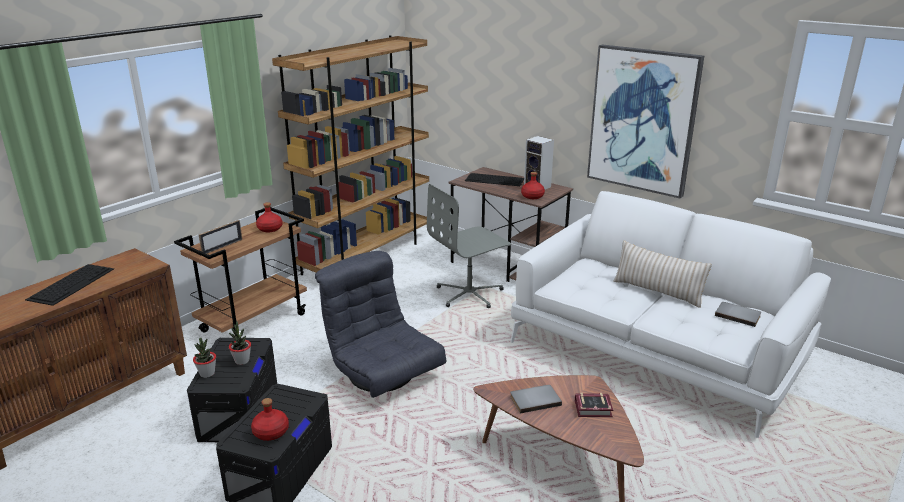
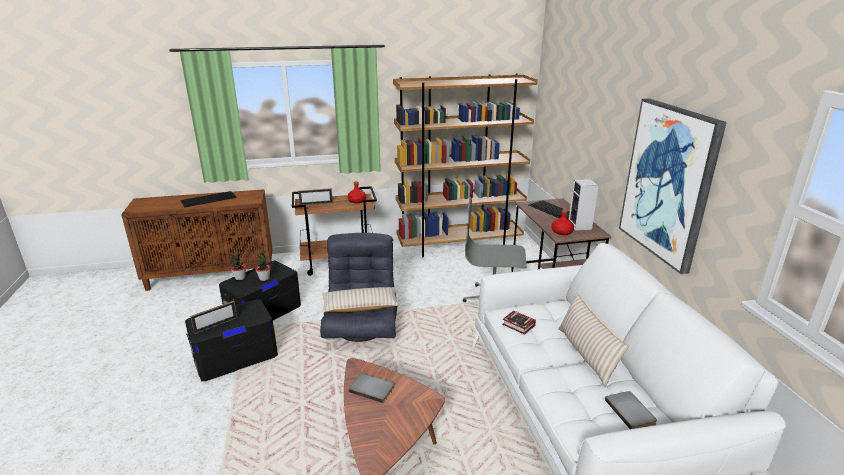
camera: 40 degrees right, 0 degrees up
(270, 432) = (216, 325): red bottle -> picture frame
(388, 345) = (360, 306): none -> beige pillow
(595, 409) = (401, 420): book -> book (519, 326)

